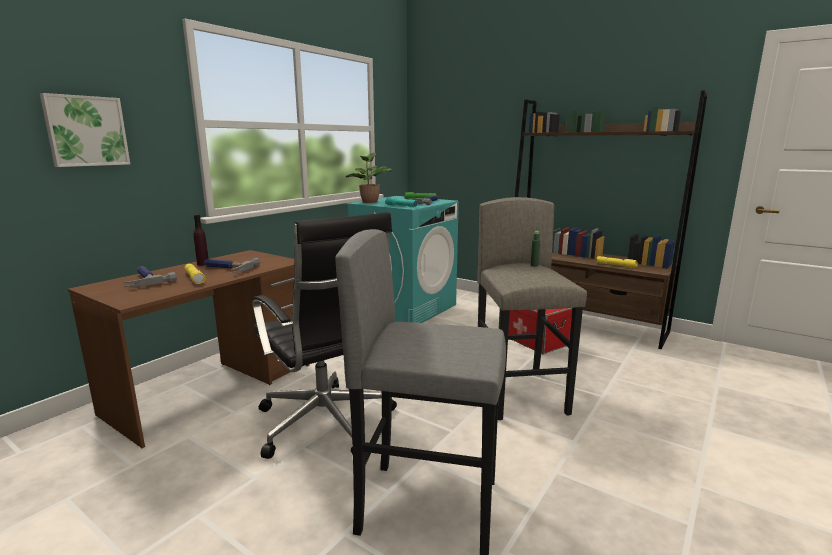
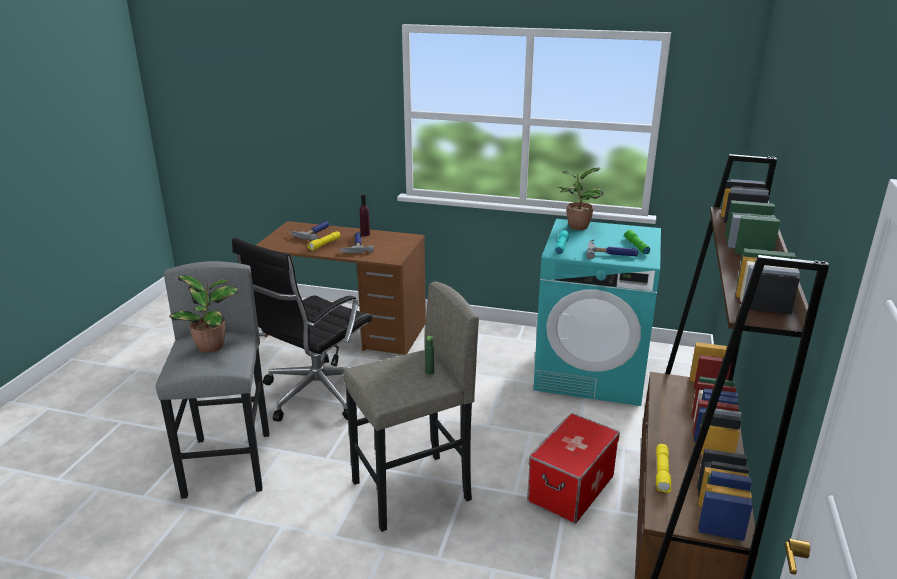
camera: 70 degrees right, 10 degrees up
(86, 131) = (322, 117): picture -> none
(431, 331) = (212, 346): none -> potted plant

